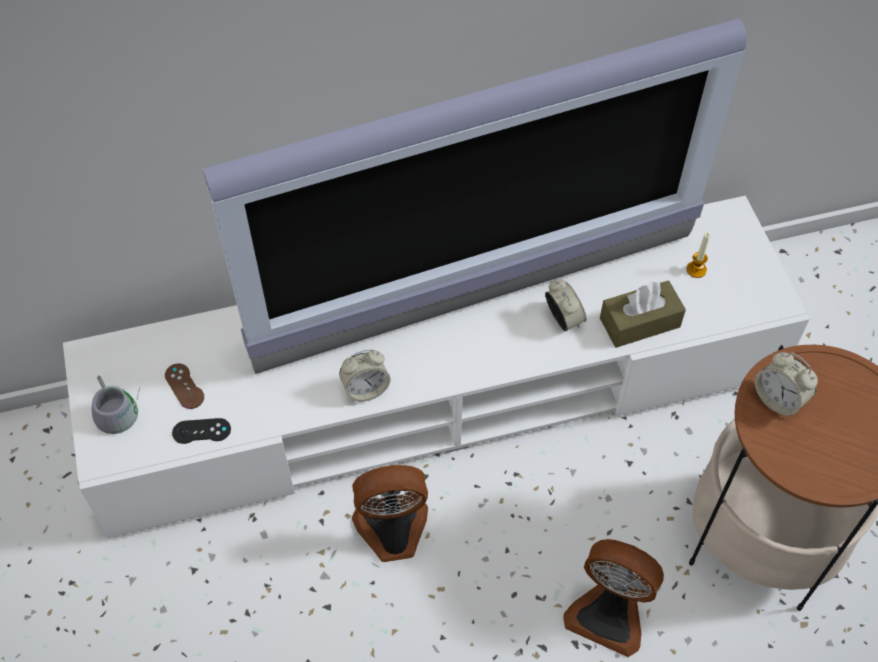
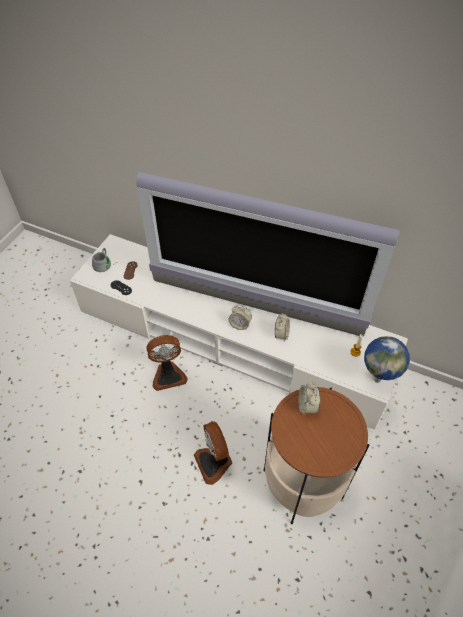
camera: 40 degrees right, 5 degrees down
(365, 389) = (185, 310): alarm clock -> alarm clock (240, 325)
(392, 531) = (168, 375): fan -> fan turned 135 degrees clockwise
(639, 322) = (310, 355): brown tissue box -> none
(765, 290) = (378, 379): none -> globe

